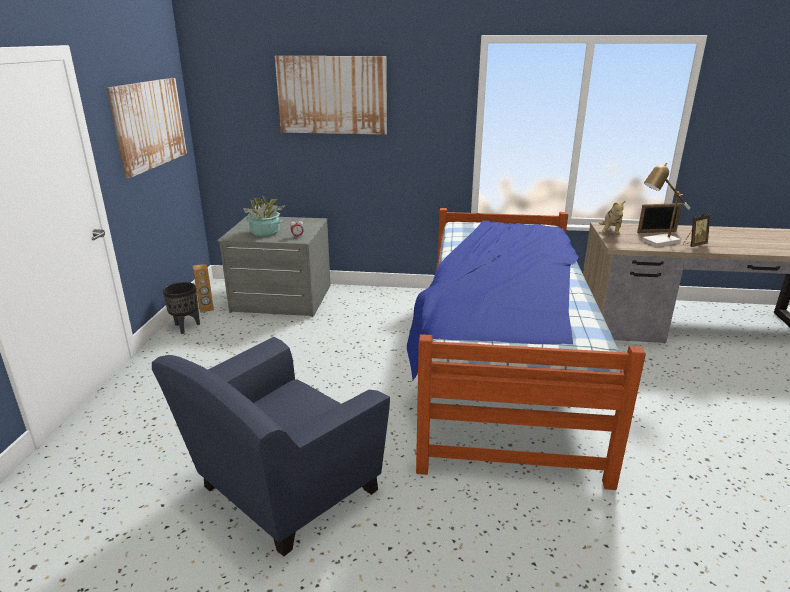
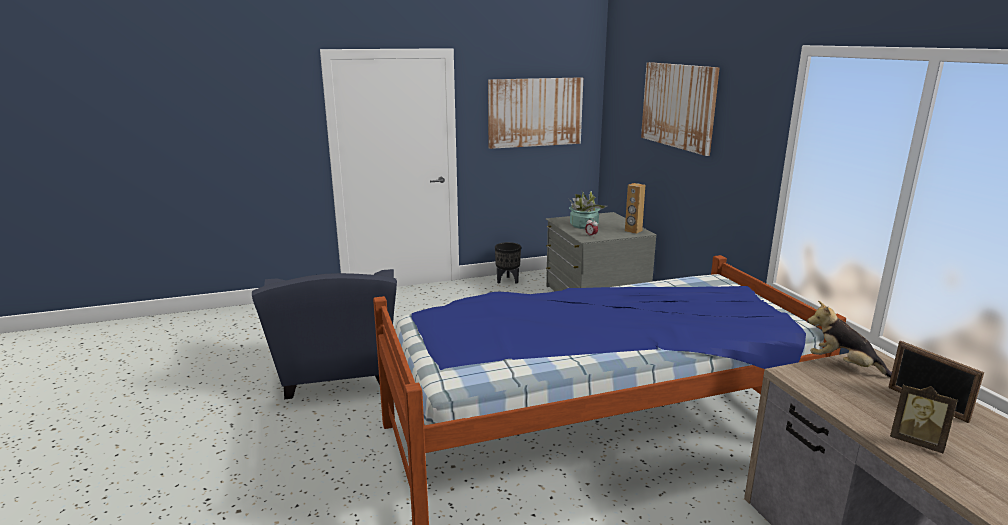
camera: 65 degrees right, 5 degrees down
(206, 309) = (542, 277): brown speaker -> brown speaker (633, 231)
(281, 492) = (337, 374): blue armchair -> blue armchair turned 120 degrees counterclockwise
(610, 233) = (843, 365): plush toy -> plush toy turned 45 degrees clockwise
(657, 242) = (865, 406): table lamp -> none

